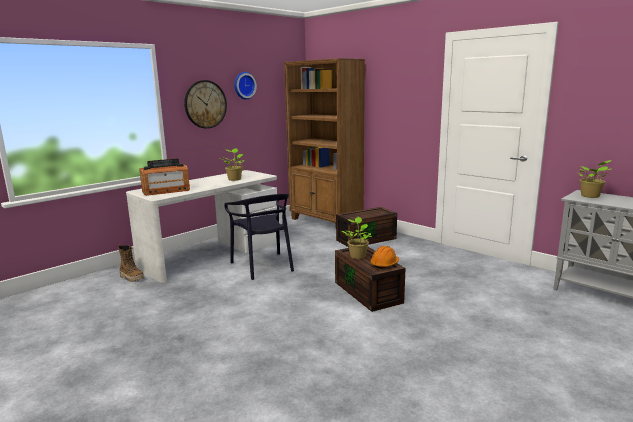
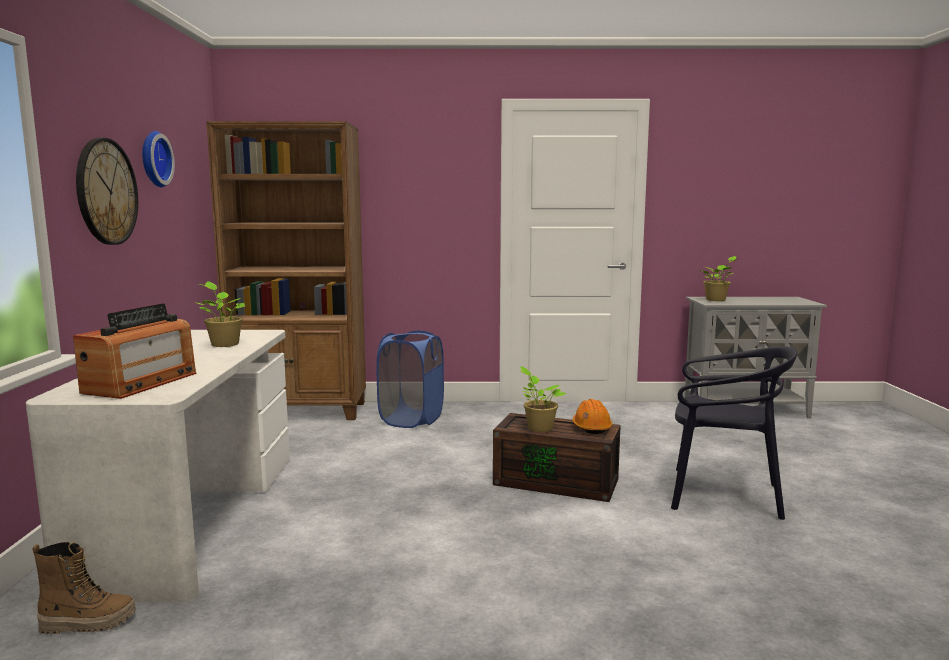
camera: 45 degrees left, 5 degrees down
(263, 266) = (338, 500): black chair -> black chair (723, 495)
(366, 239) = (411, 419): brown storage box -> blue laundry basket

